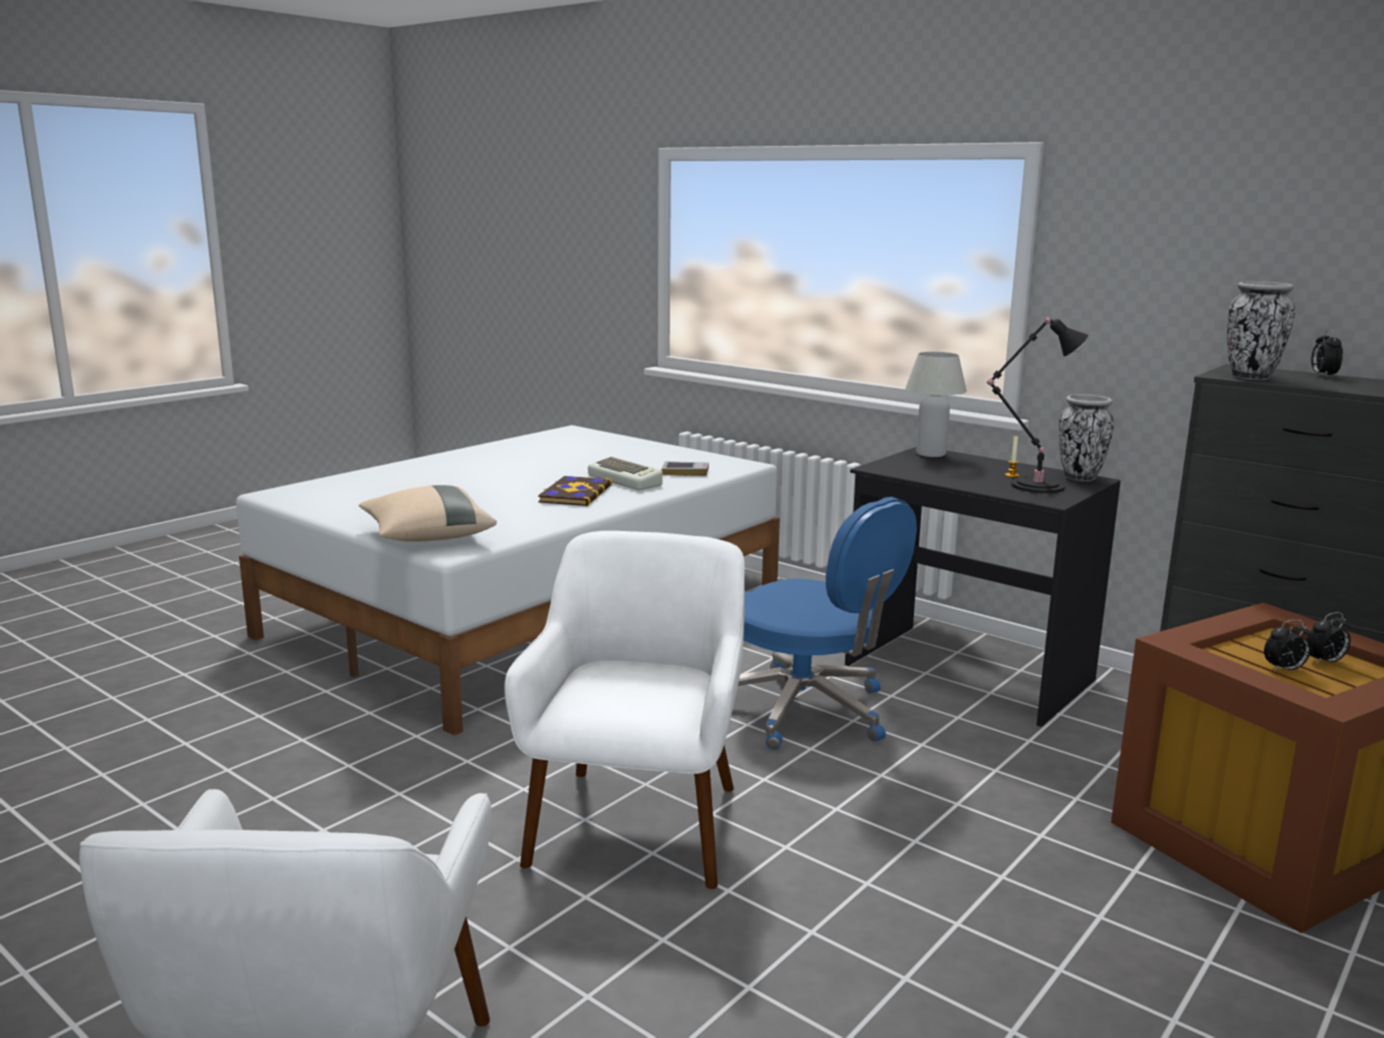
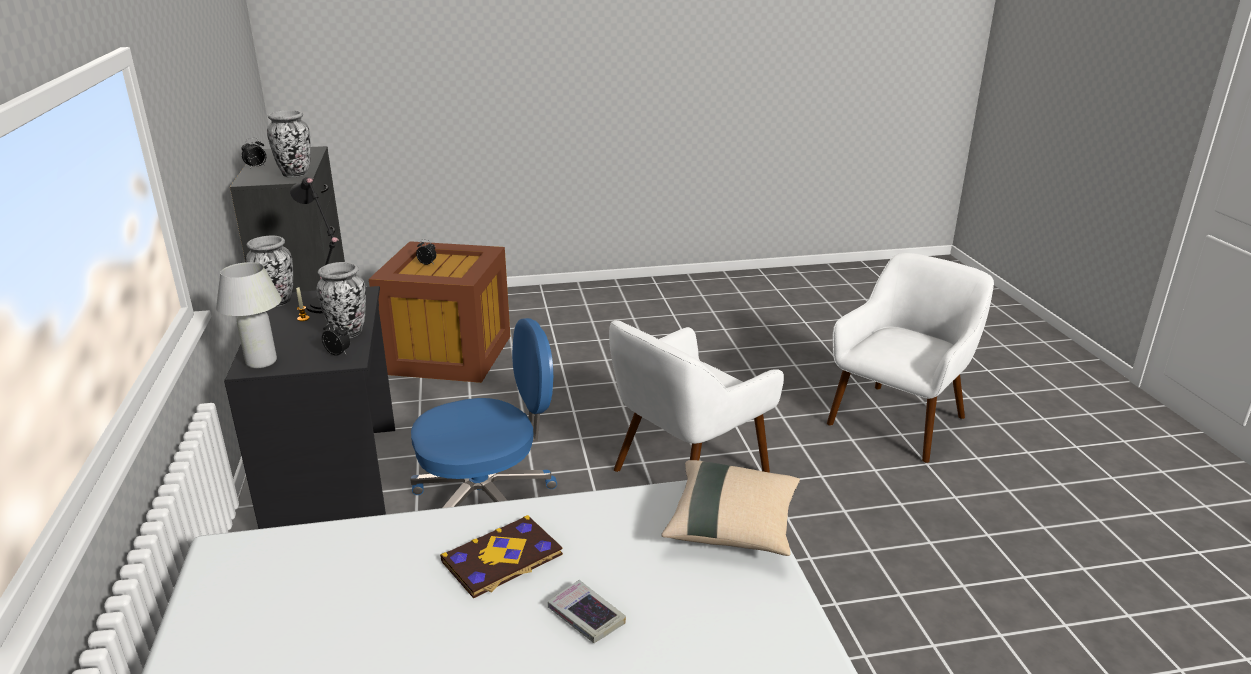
camera: 140 degrees left, 10 degrees up
(626, 480) = (404, 569): keyboard -> none
(685, 472) = (315, 560): book -> book (586, 616)
(806, 711) = (487, 501): blue office chair -> blue office chair turned 75 degrees clockwise
(939, 477) = (348, 333): none -> vase
(1284, 670) = (451, 267): alarm clock -> alarm clock (338, 353)

